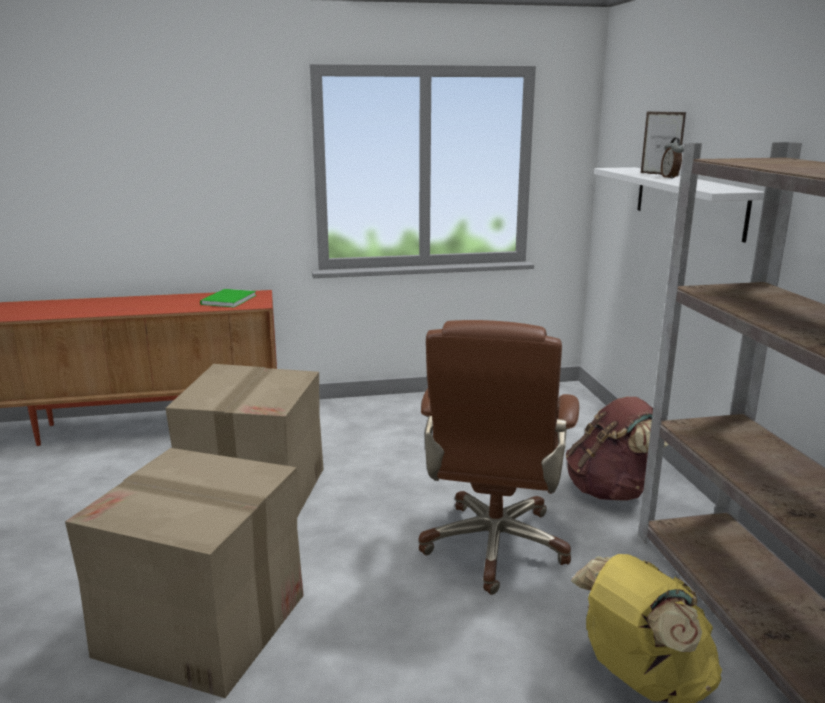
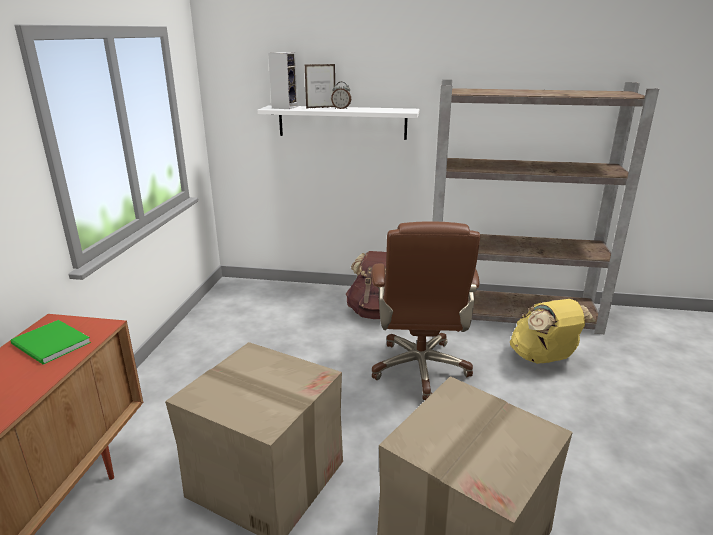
camera: 70 degrees left, 5 degrees up
(492, 549) = (419, 371): brown office chair -> brown office chair turned 60 degrees clockwise
(631, 170) = (285, 107): none -> speaker

